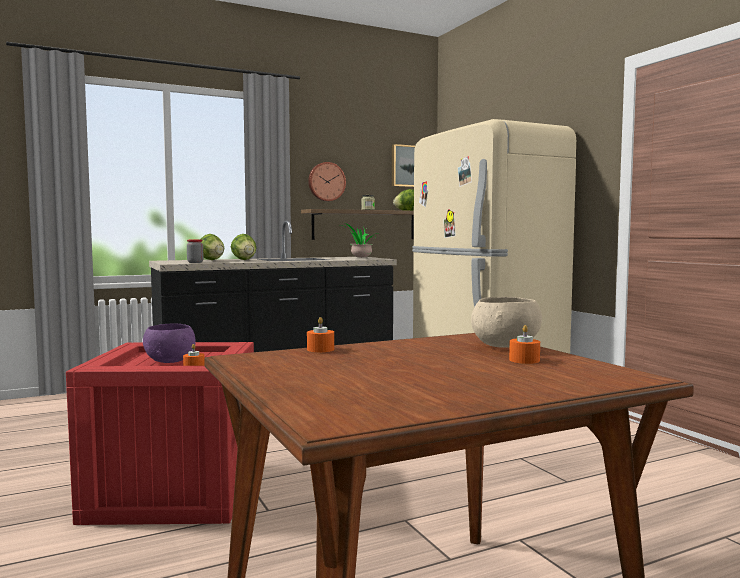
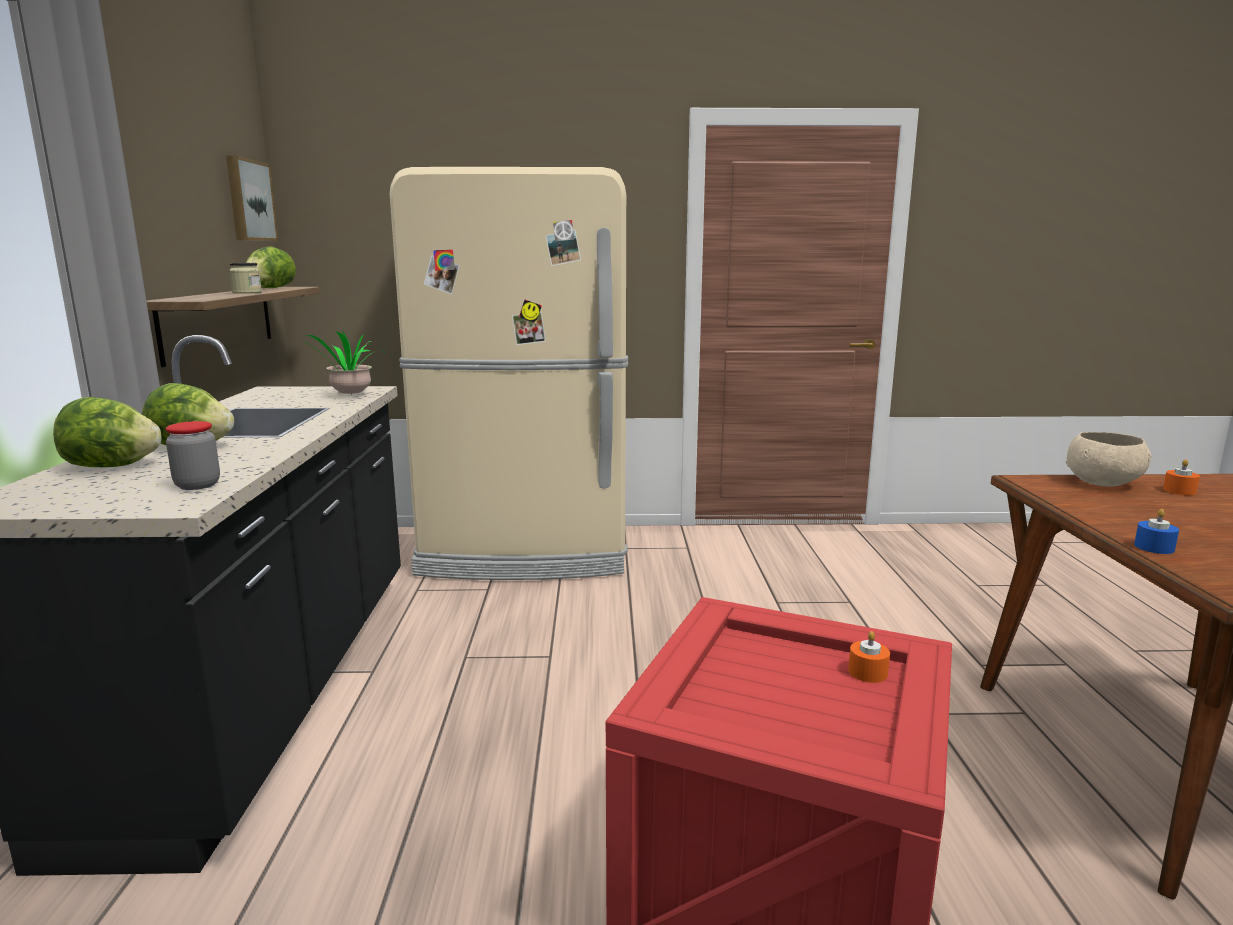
camera: 65 degrees left, 10 degrees up
(170, 361) = (790, 690): purple bowl -> none
(320, 349) = (1154, 547): orange candle -> blue candle
(326, 181) = (160, 233): wall clock -> none

